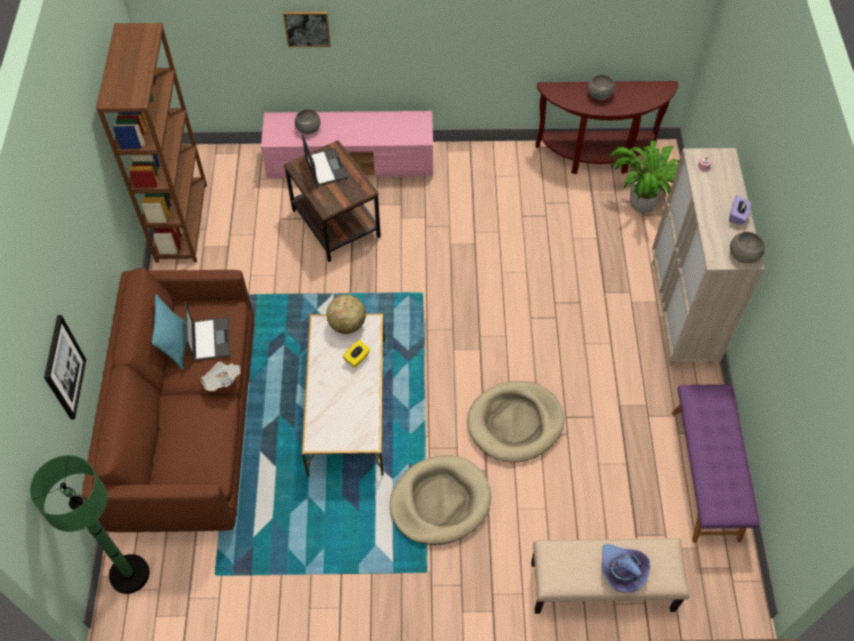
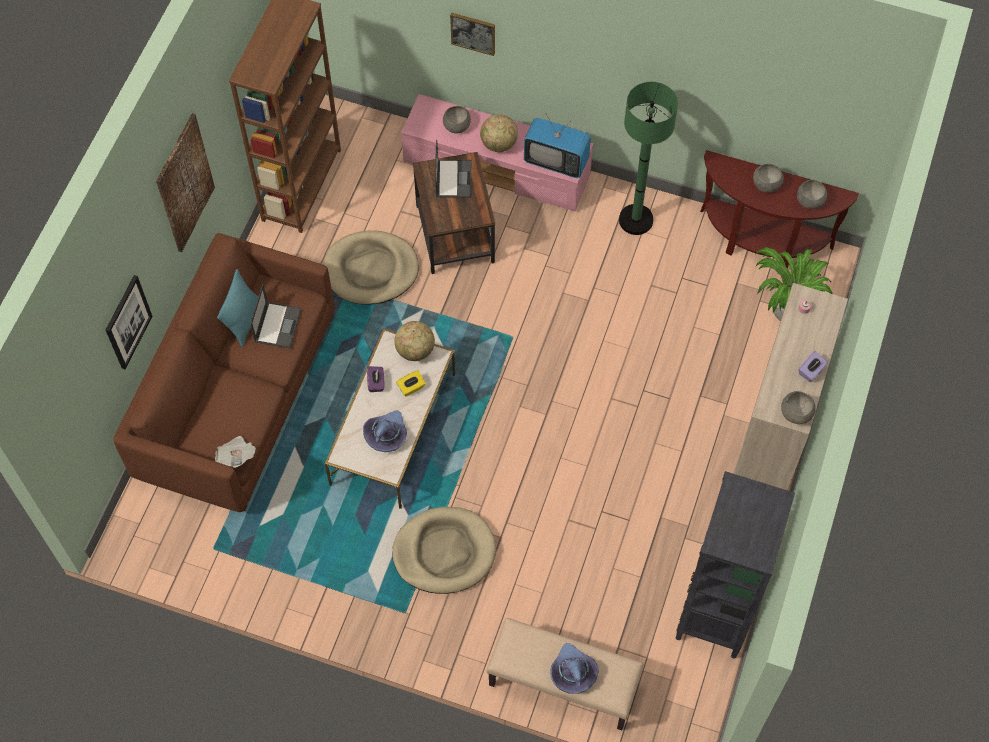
camera: 20 degrees right, 5 degrees up
(81, 216) = (184, 183): none -> picture
(129, 574) = (138, 521): green floor lamp -> green floor lamp (635, 220)
(222, 380) = (274, 370): newspaper -> newspaper (236, 456)
(322, 364) = (376, 383): none -> purple tissue box
(351, 133) = (499, 144): none -> globe
(351, 408) = (386, 434): none -> purple hat
(407, 133) = (556, 161): none -> television
(515, 423) = (549, 501): beige dog bed -> beige dog bed (371, 270)
(641, 97) = (809, 200): none -> grey bowl
(706, 474) = (715, 614): purple bench -> black bookcase

